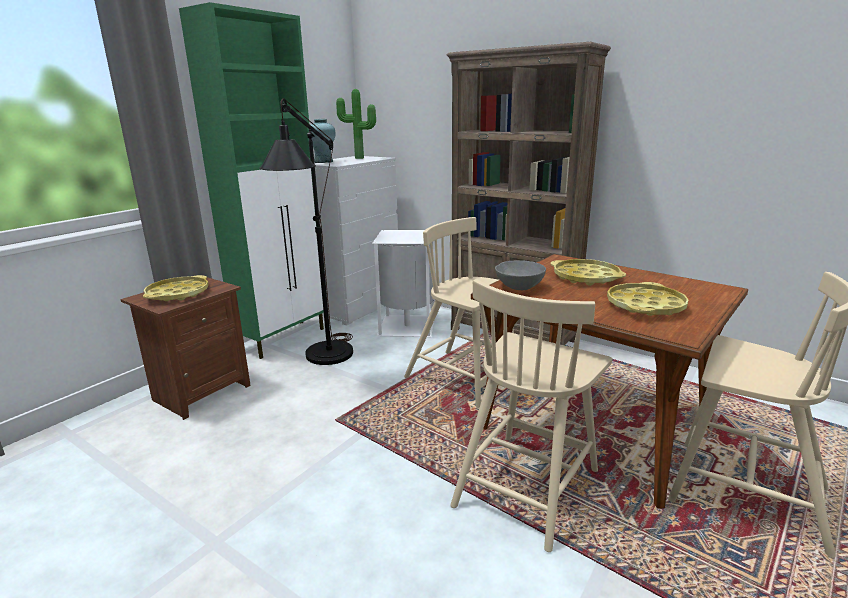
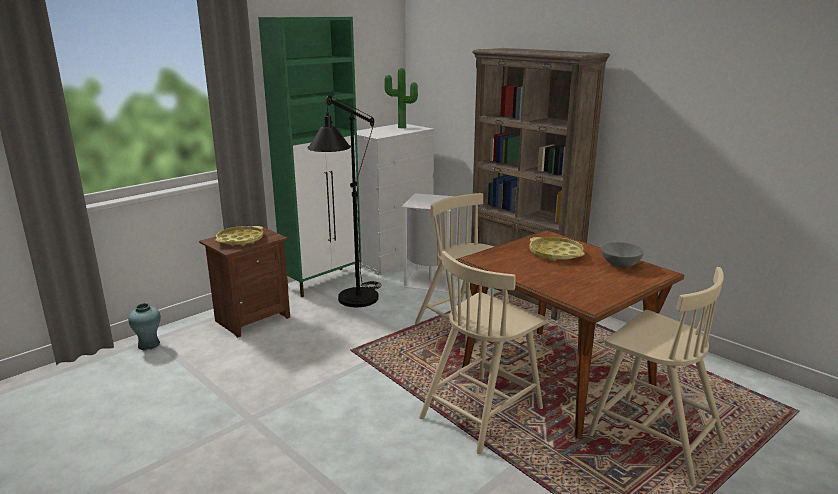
camera: 10 degrees right, 0 degrees up
(323, 162) = (369, 131): turquoise vase -> turquoise vase (149, 345)
(519, 287) = (495, 257): grey bowl -> grey bowl (620, 264)
(645, 306) = (583, 281): yellow tray -> none

